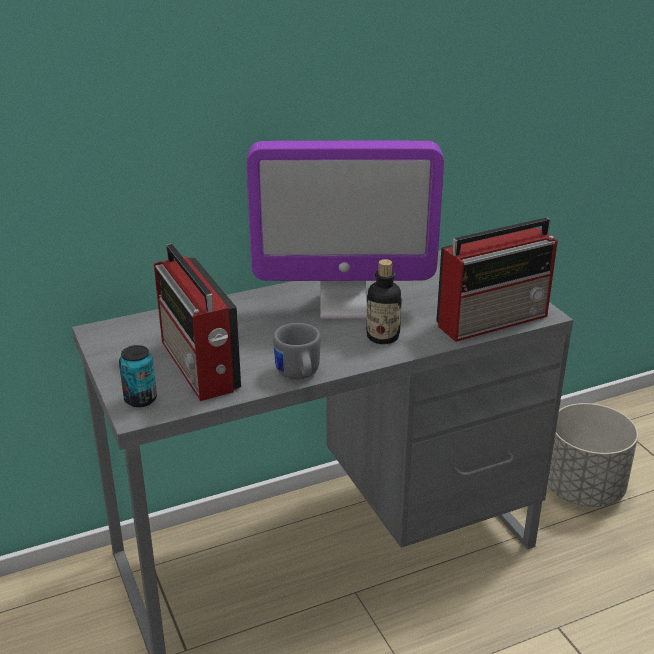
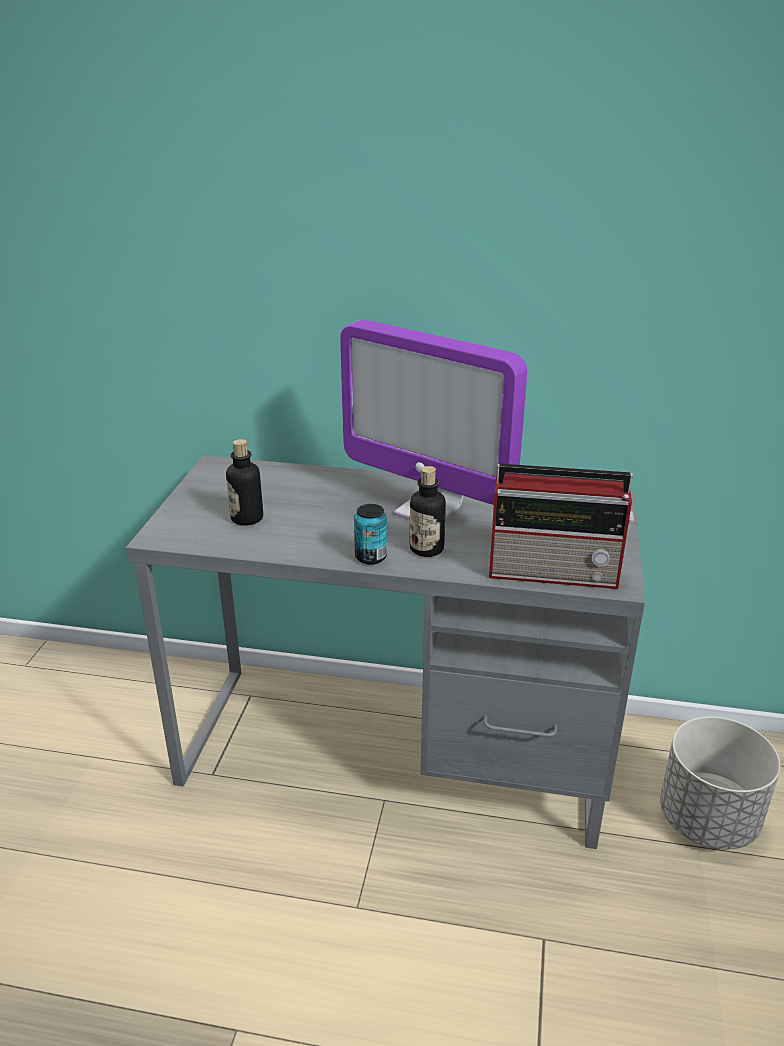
camera: 35 degrees right, 0 degrees up
(140, 399) = (174, 527): can -> can (370, 557)
(199, 367) = (247, 518): radio -> bottle
(298, 375) = (311, 554): grey mug -> none

